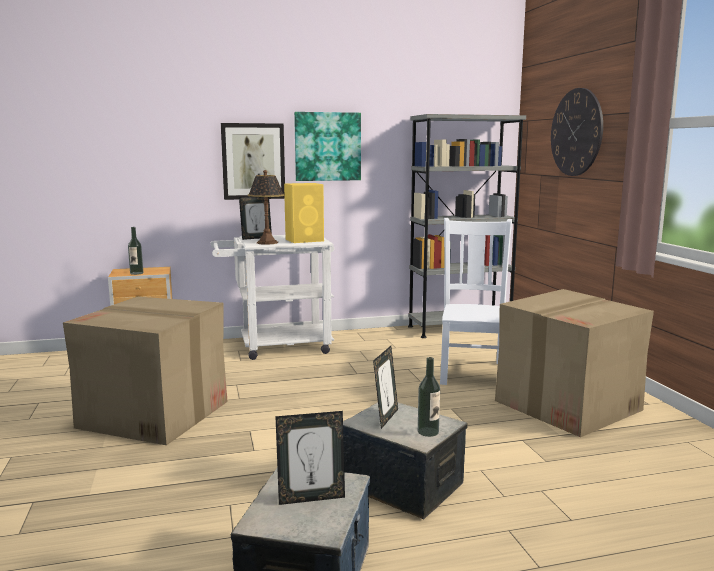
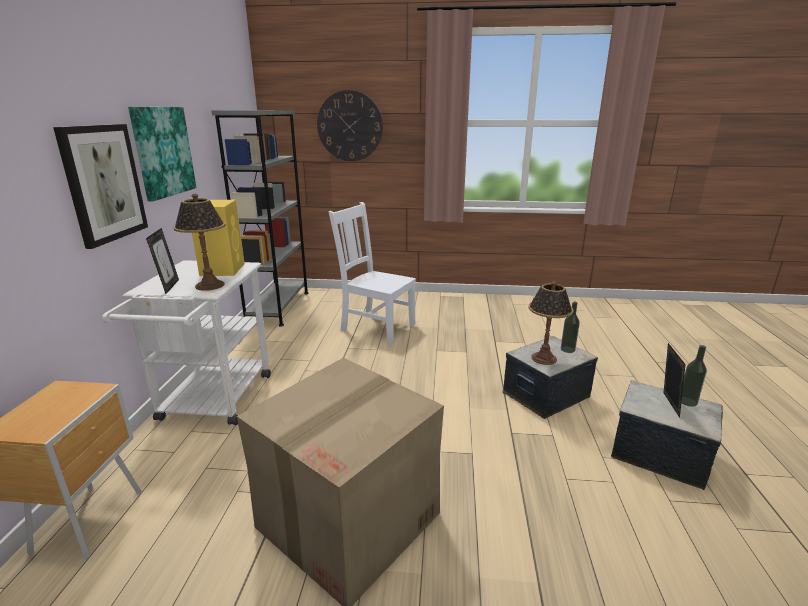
camera: 70 degrees left, 10 degrees up
(136, 273) = (63, 412): bottle -> bottle (687, 401)
(385, 418) = (543, 358): picture frame -> table lamp
(568, 405) = (453, 315): cardboard box -> none

